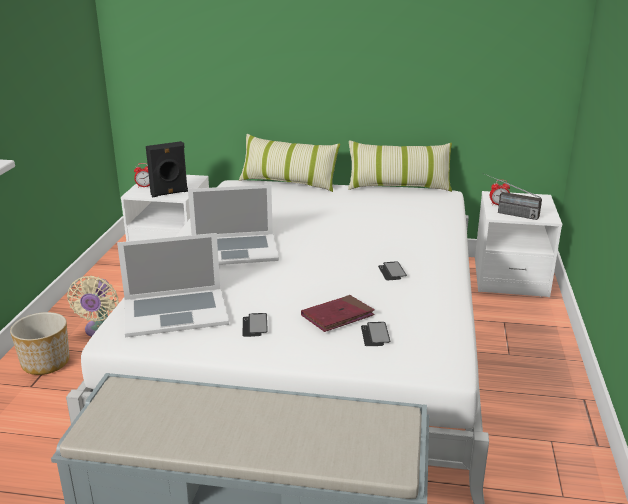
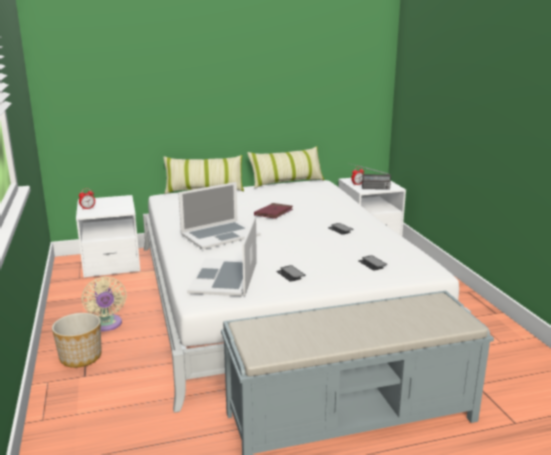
camera: 25 degrees left, 5 degrees down
(169, 193) = (115, 210): black speaker -> none
(175, 312) = (224, 277): laptop -> laptop turned 135 degrees clockwise
(337, 316) = (337, 259): red book -> red book (273, 213)

